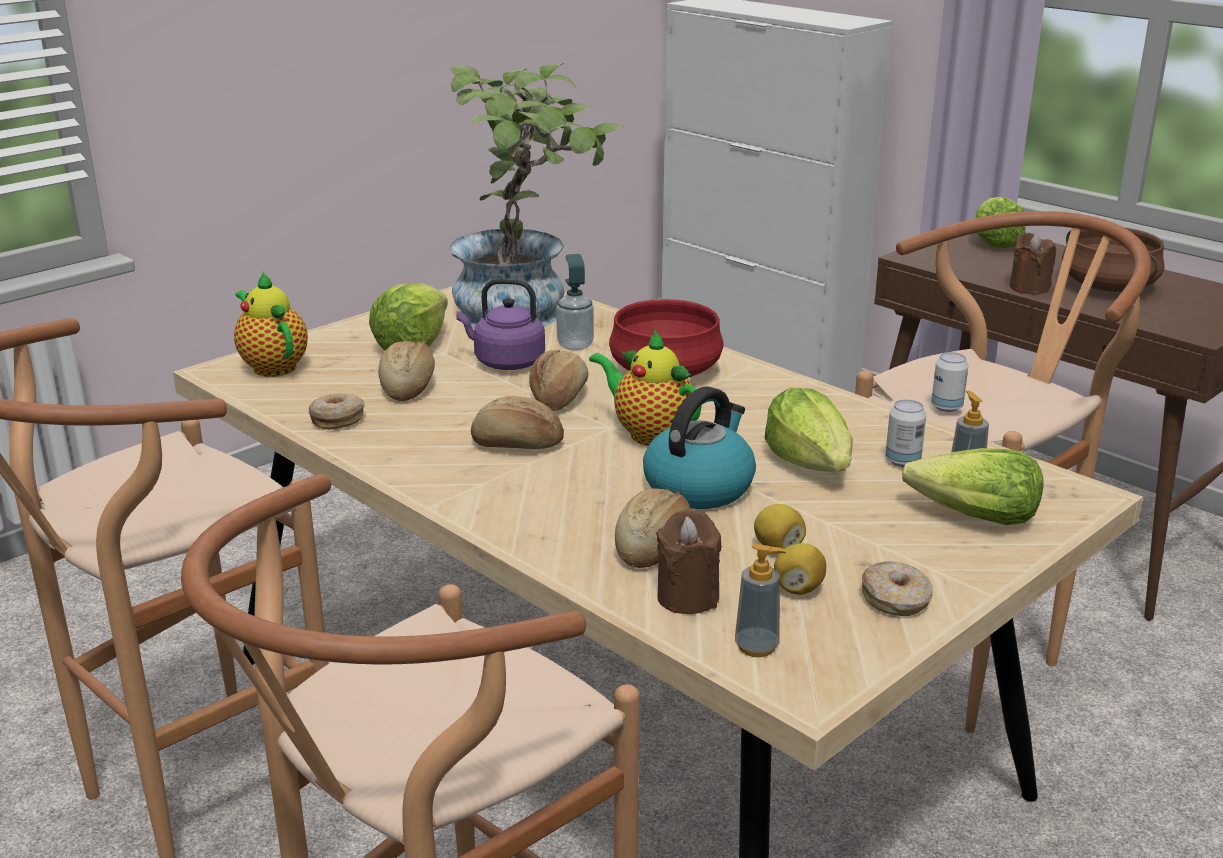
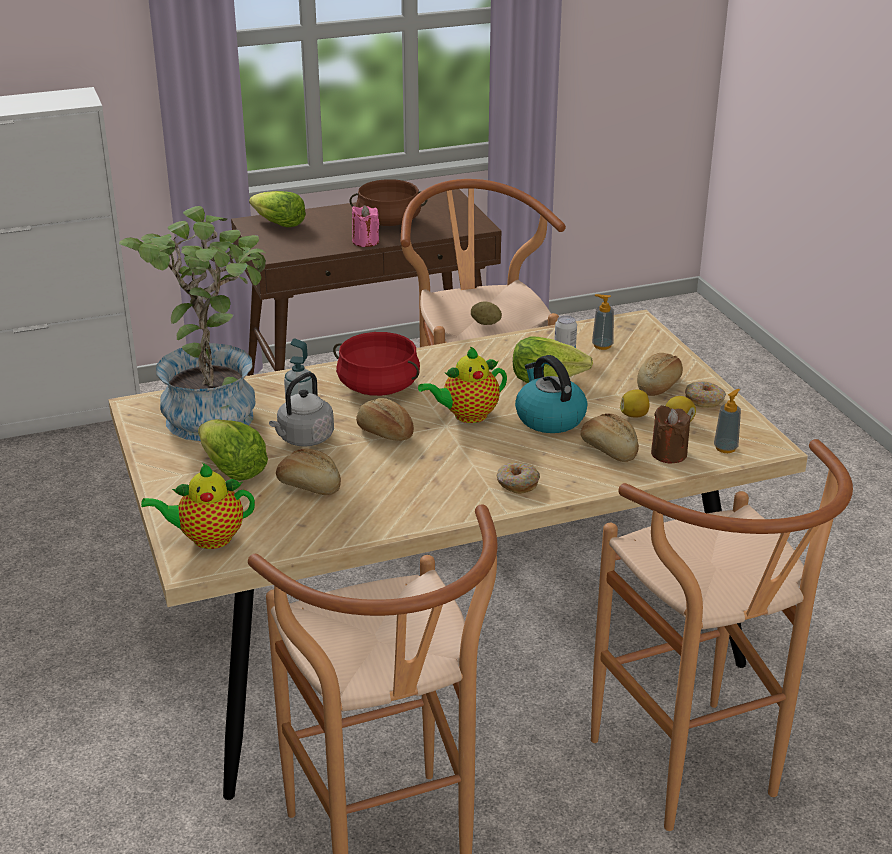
camera: 65 degrees left, 5 degrees up
(337, 419) = (341, 524): donut -> donut (517, 483)
(505, 362) = (303, 439): purple kettle -> grey kettle
(517, 445) = (444, 463): bread -> bread (659, 385)
(946, 407) = (485, 323): can -> potato
(974, 518) = (639, 355): lettuce -> none
(1029, 288) = (365, 241): brown candle -> pink candle

